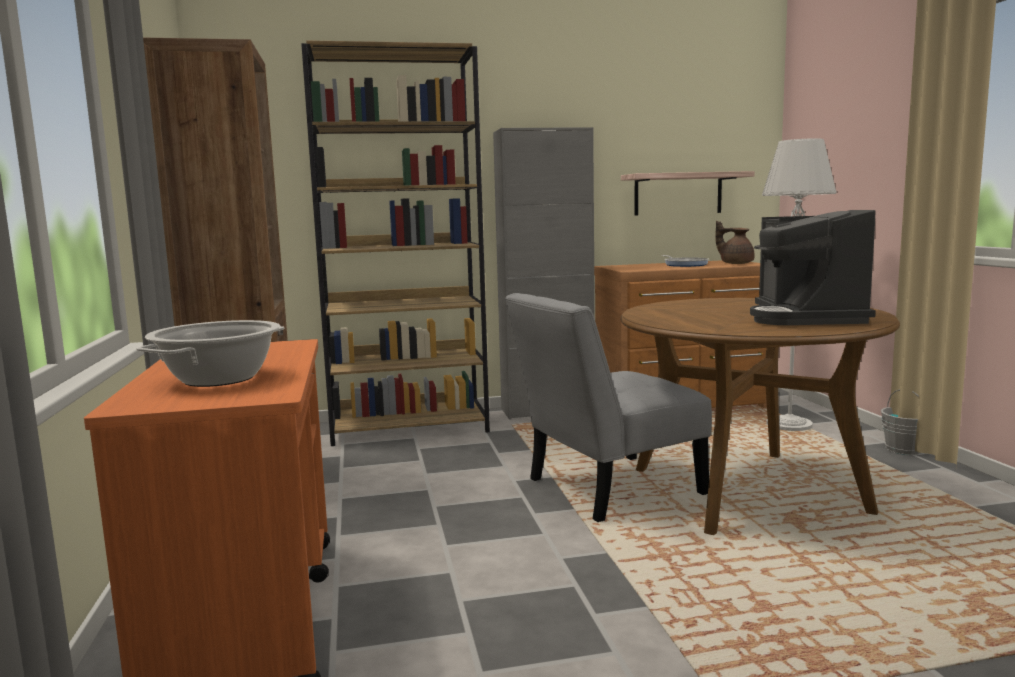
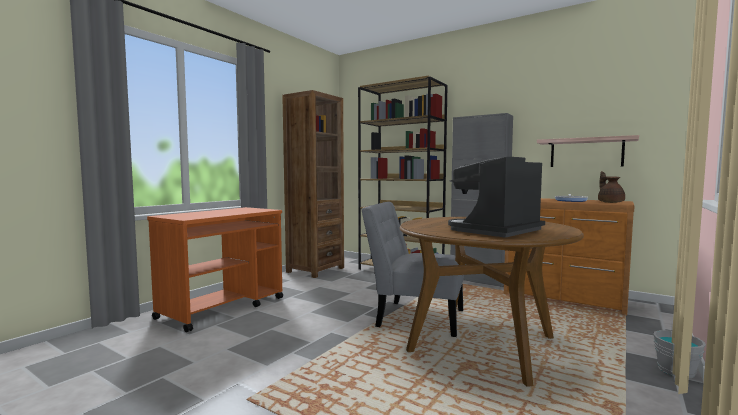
camera: 45 degrees right, 5 degrees down
(219, 379) = (204, 214): cooking pot -> none
(788, 425) = (613, 328): grey floor lamp -> none

